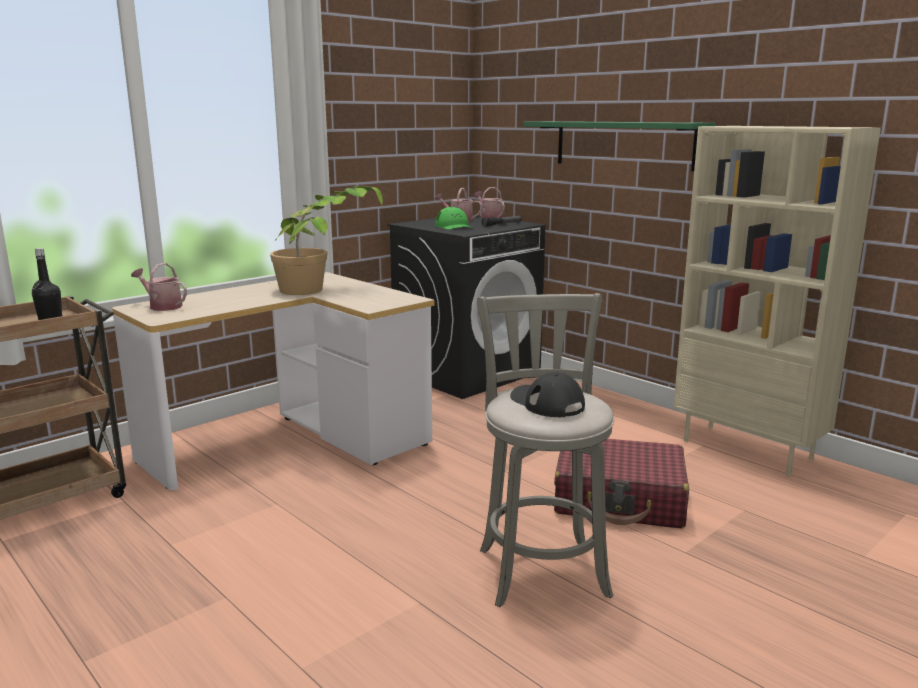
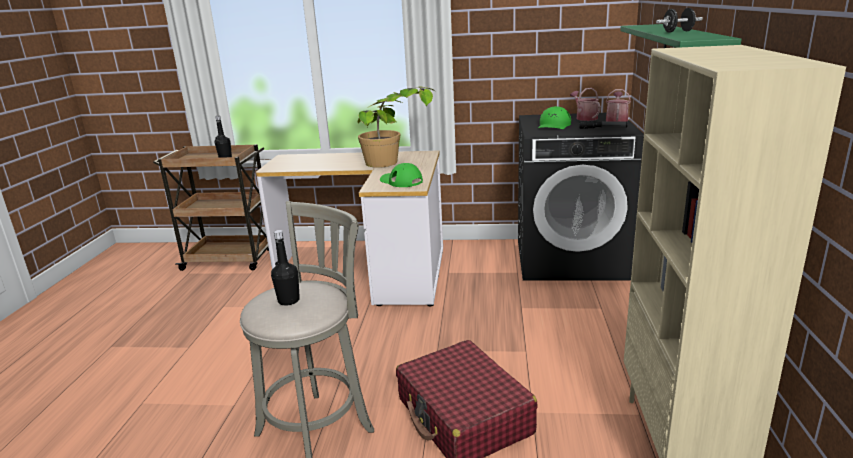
camera: 50 degrees right, 5 degrees up
(162, 306) = (294, 159): watering can -> none
(381, 298) = (401, 181): none -> green cap
(547, 403) = (289, 300): black cap -> black bottle
(630, 121) = (677, 32): none -> black dumbbell

